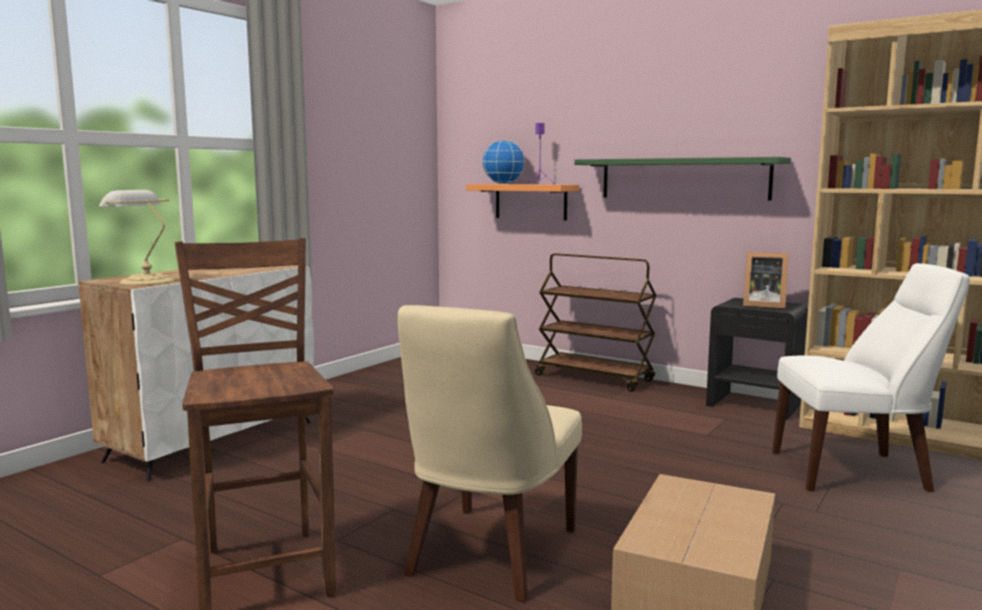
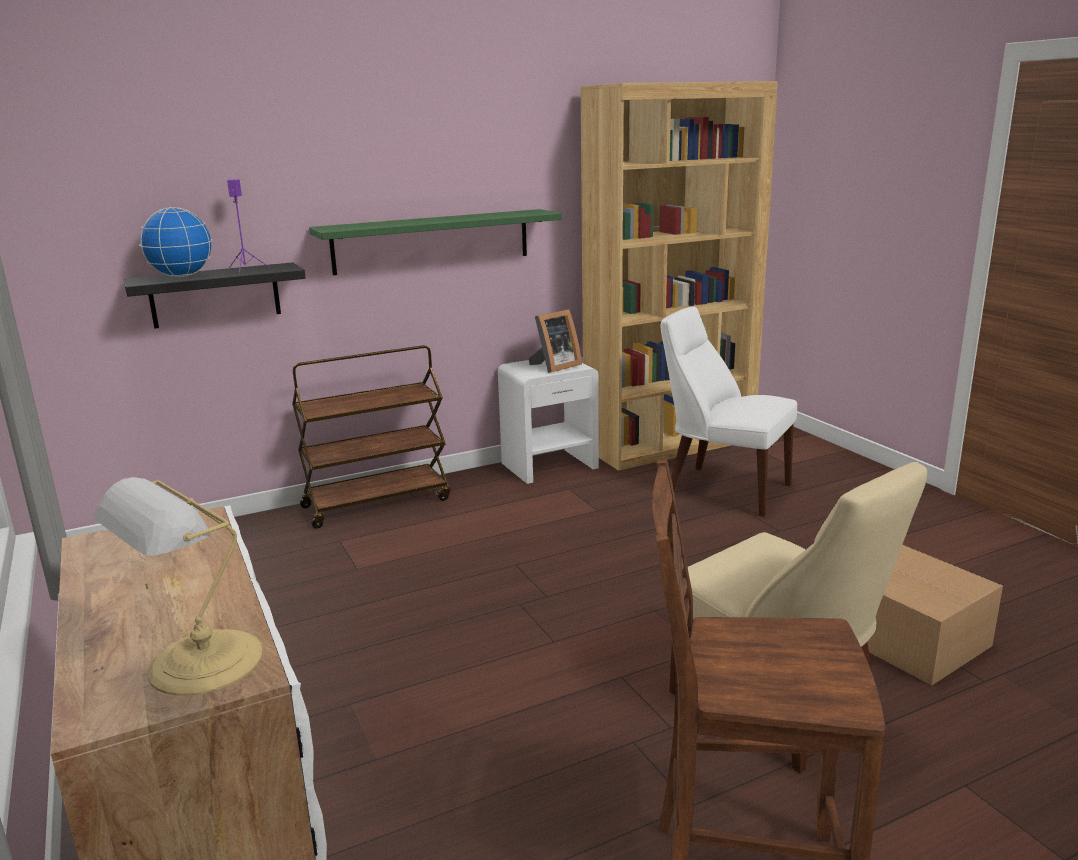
camera: 60 degrees left, 10 degrees up
(530, 201) = (215, 295): orange shelf -> black shelf
(754, 405) = (550, 465): black nightstand -> white nightstand
(856, 471) = (722, 489): white chair -> white chair turned 90 degrees counterclockwise

